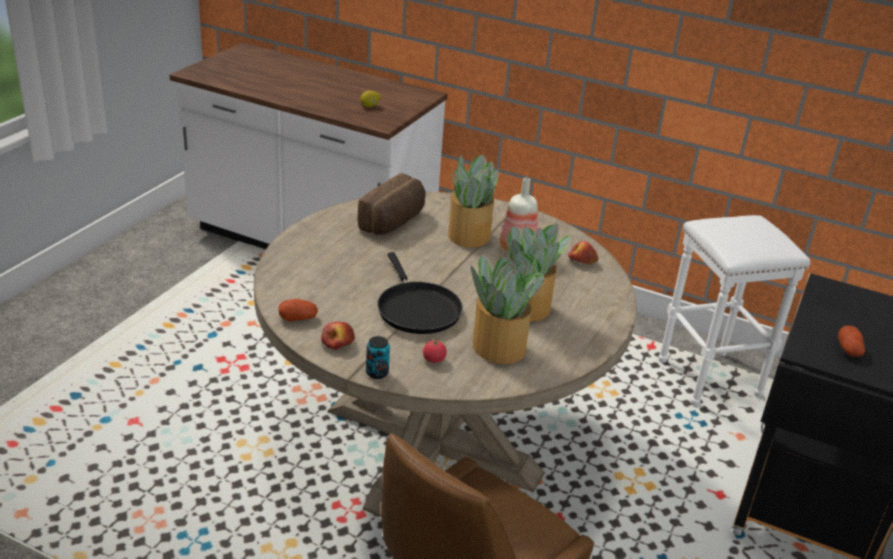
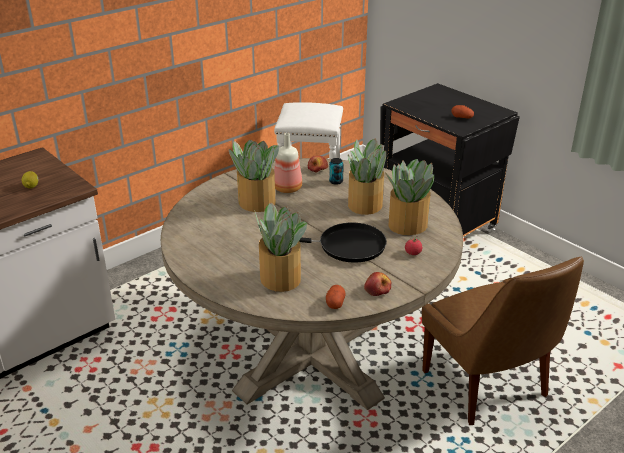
camera: 65 degrees left, 0 degrees up
(327, 276) = (280, 277): none -> potted plant
(377, 373) = (421, 279): can -> can (336, 181)
(394, 222) = (214, 230): bread -> none

